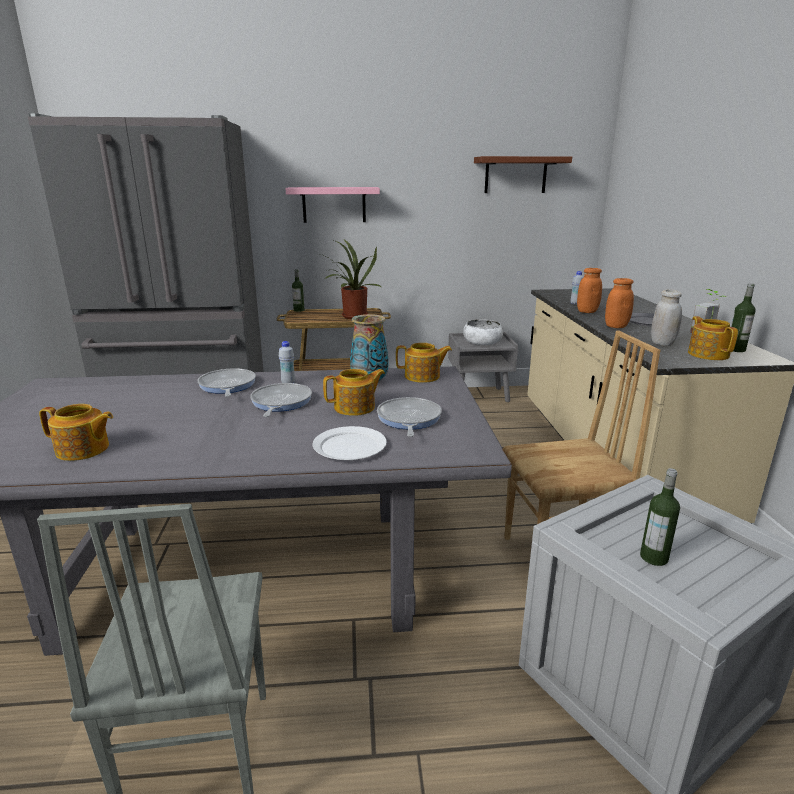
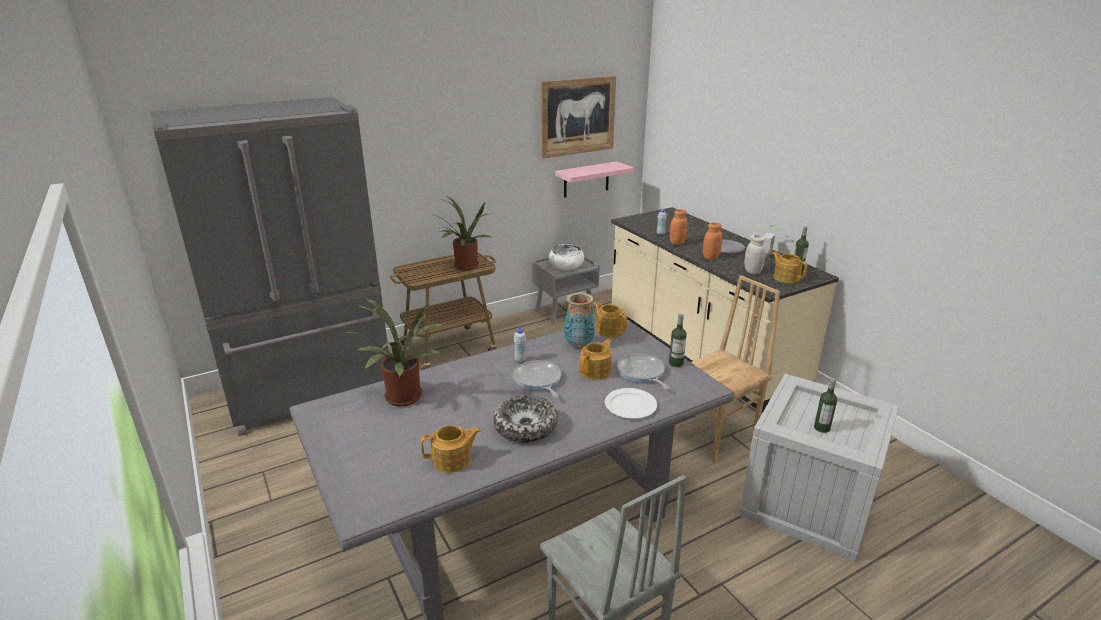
camera: 25 degrees left, 5 degrees up
(128, 391) = (402, 399): none -> potted plant
(202, 439) = (525, 427): none -> bowl
(227, 386) = (476, 374): frying pan -> none
(299, 310) = (404, 266): bottle -> bottle (676, 363)
(334, 204) = (425, 161): pink shelf -> pink shelf (586, 179)
(423, 376) = (609, 330): teapot -> teapot turned 105 degrees counterclockwise
(515, 175) = (577, 116): brown shelf -> picture

